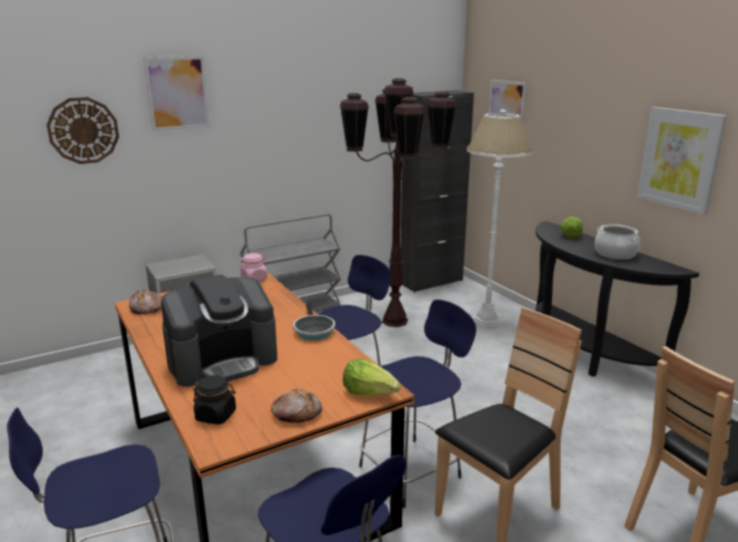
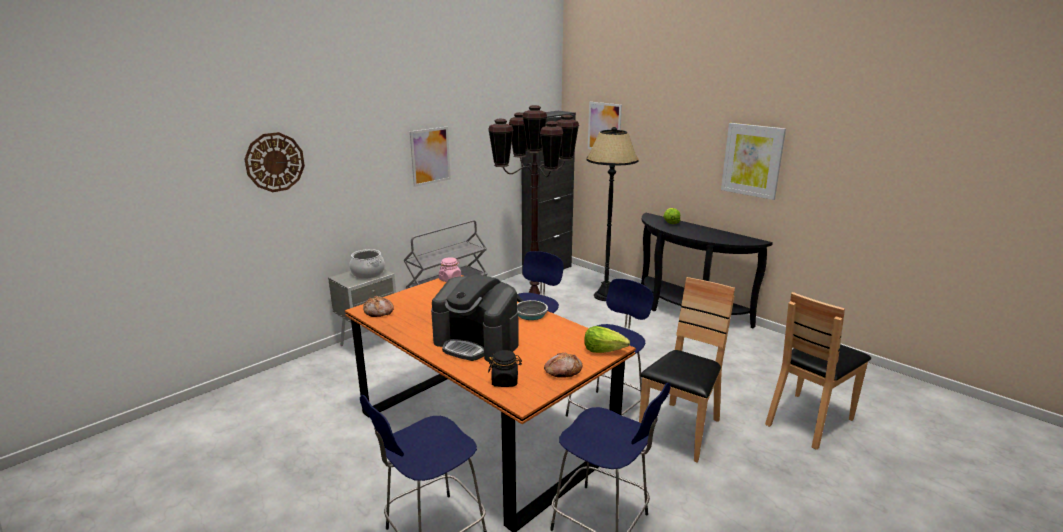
camera: 15 degrees left, 0 degrees up
(177, 93) = (350, 124): picture -> picture (430, 156)
(223, 360) = (477, 343): coffee machine -> coffee machine turned 75 degrees clockwise
(486, 320) = (605, 296): white floor lamp -> black floor lamp
(614, 254) = (710, 233): cooking pot -> cooking pot (367, 273)

